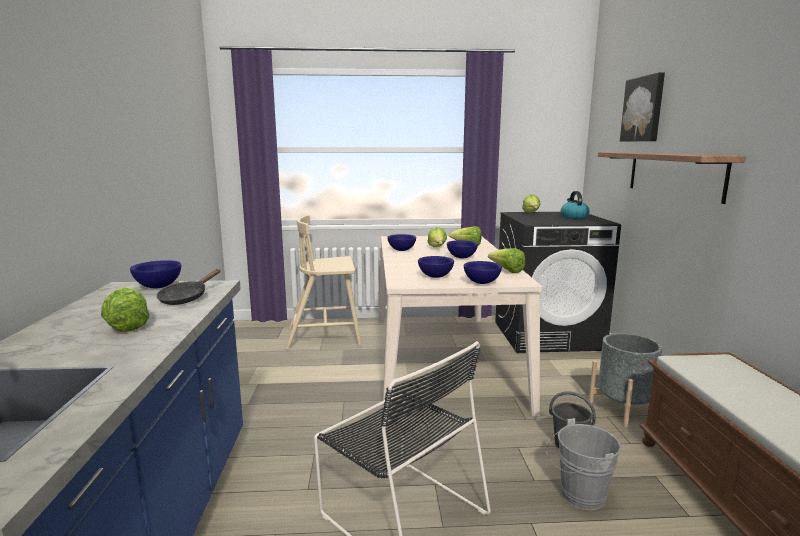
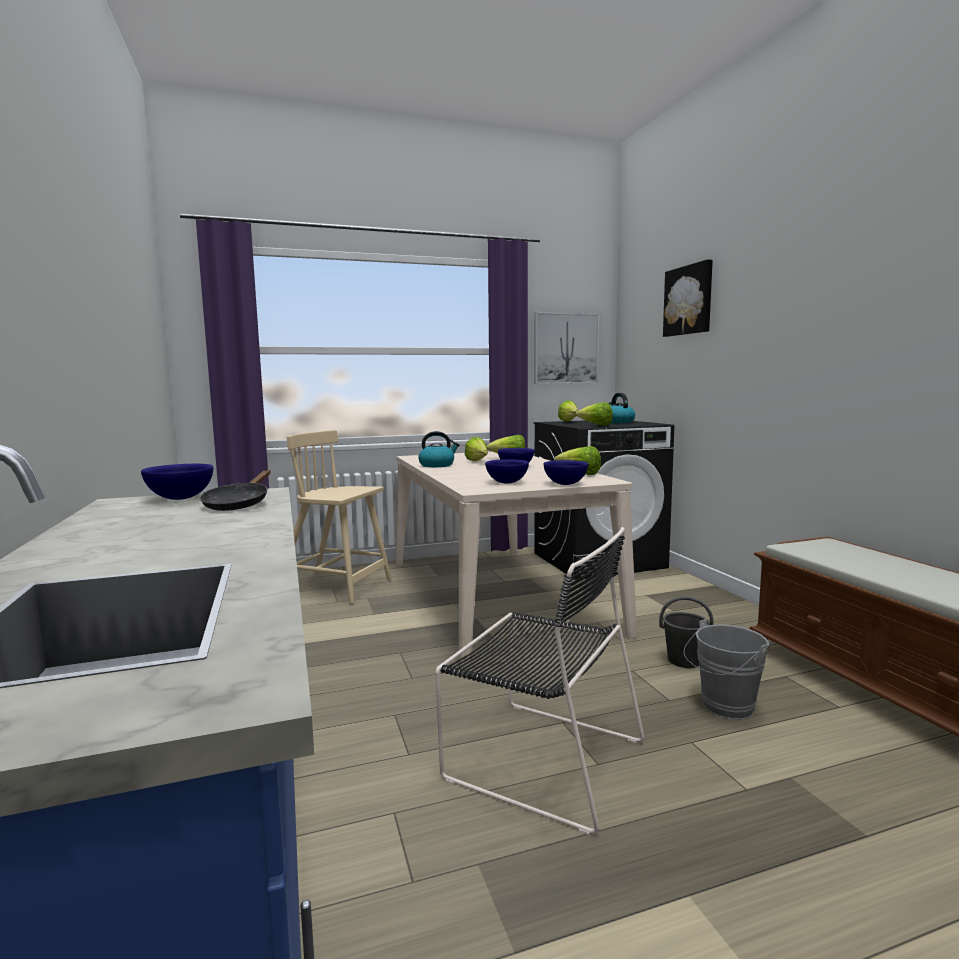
camera: 15 degrees left, 5 degrees down
(127, 325) = (190, 530): lettuce -> lettuce (595, 425)
(325, 336) = (335, 586): beige chair -> beige chair turned 45 degrees clockwise
(401, 250) = (437, 465): blue bowl -> kettle
(537, 146) = (565, 348): none -> picture
(623, 410) = (718, 620): grey planter -> none
(673, 174) = (734, 363): shelf -> none

